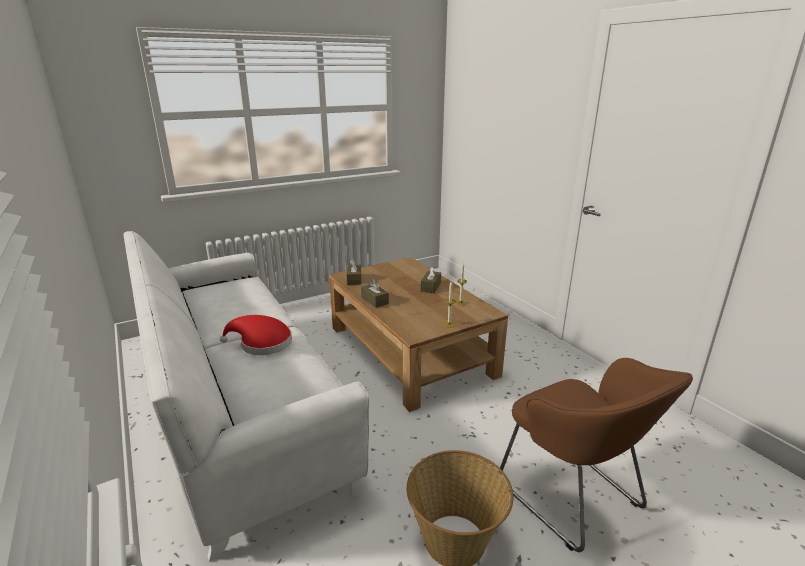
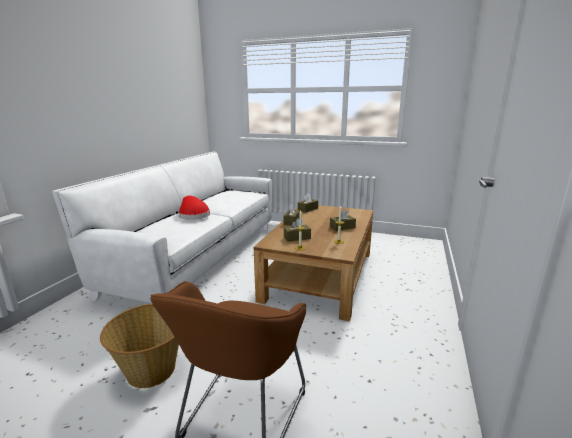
camera: 50 degrees right, 5 degrees down
(422, 315) = (297, 238): none -> brown tissue box

